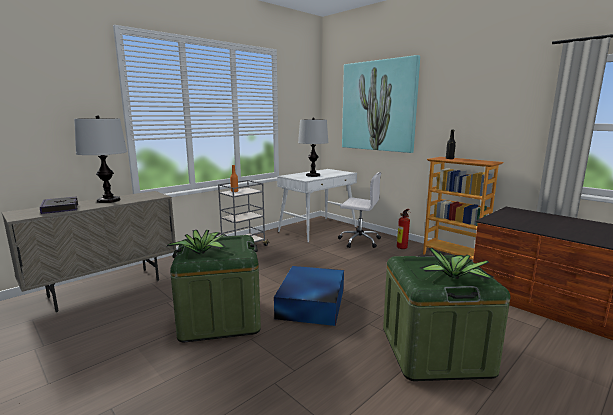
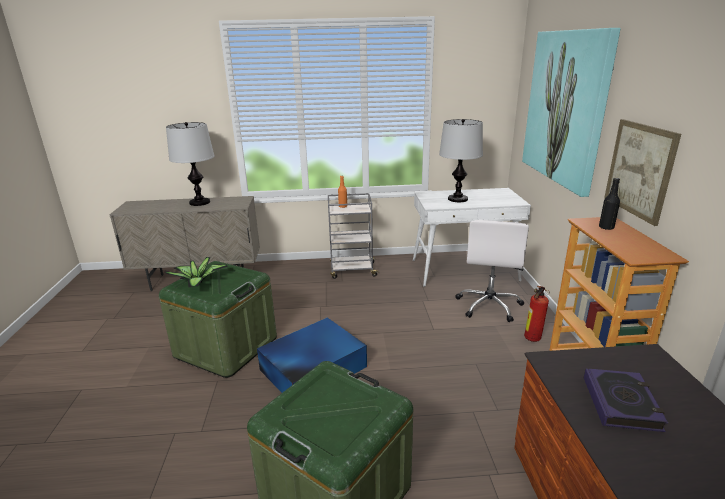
camera: 40 degrees right, 10 degrees up
(60, 208) = (158, 205): book -> book (621, 403)
(359, 241) = (489, 305): white office chair -> white office chair turned 45 degrees clockwise
(452, 127) = (639, 170): none -> picture
(455, 279) = (320, 427): potted plant -> none

